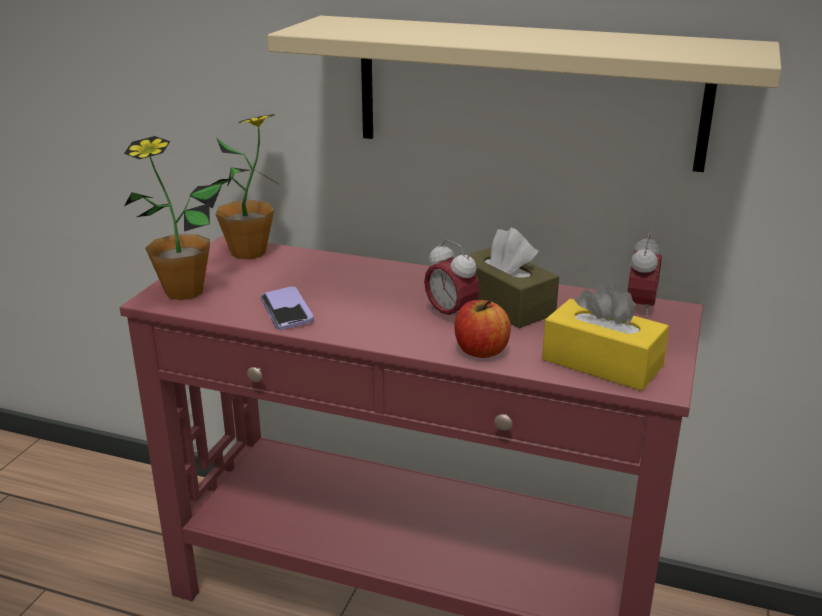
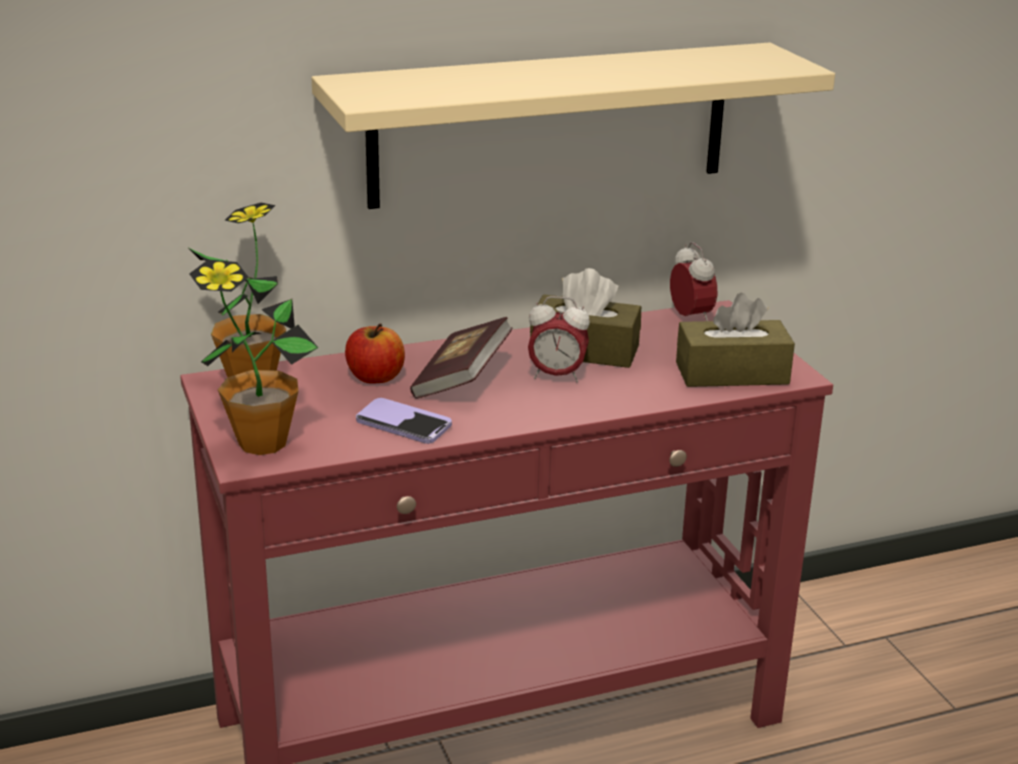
camera: 40 degrees left, 0 degrees up
(377, 295) = (461, 380): none -> book
(480, 350) = (630, 397): apple -> apple (375, 377)
(602, 363) = (732, 373): yellow tissue box -> brown tissue box

